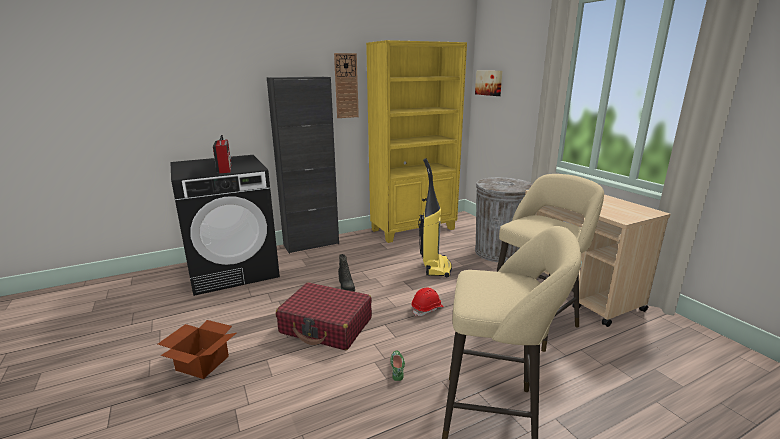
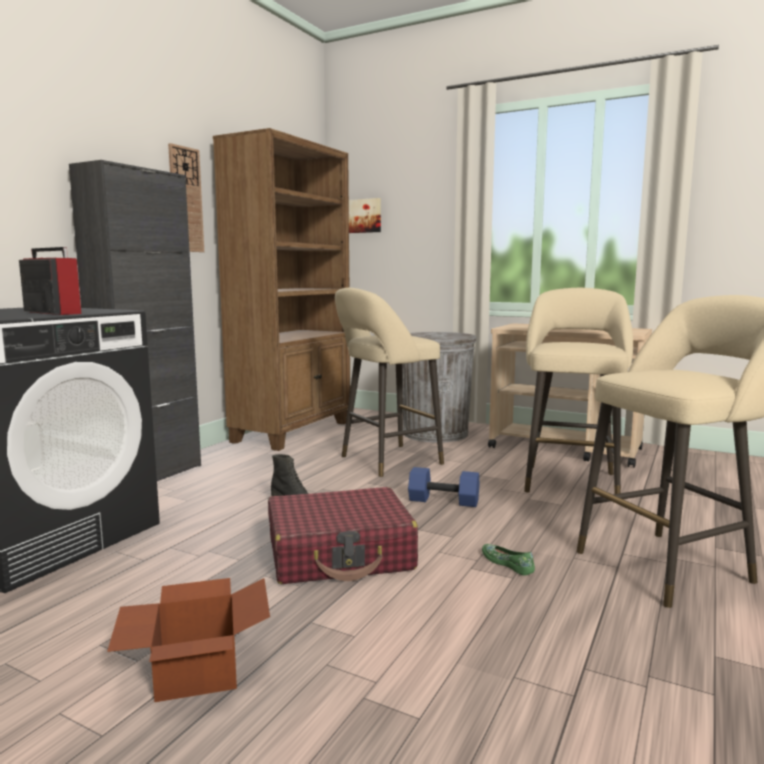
camera: 35 degrees left, 10 degrees down
(414, 229) = (293, 432): yellow bookcase -> brown bookcase
(427, 309) = (444, 500): red hard hat -> blue dumbbell
(435, 267) = (386, 461): vacuum cleaner -> beige stool

